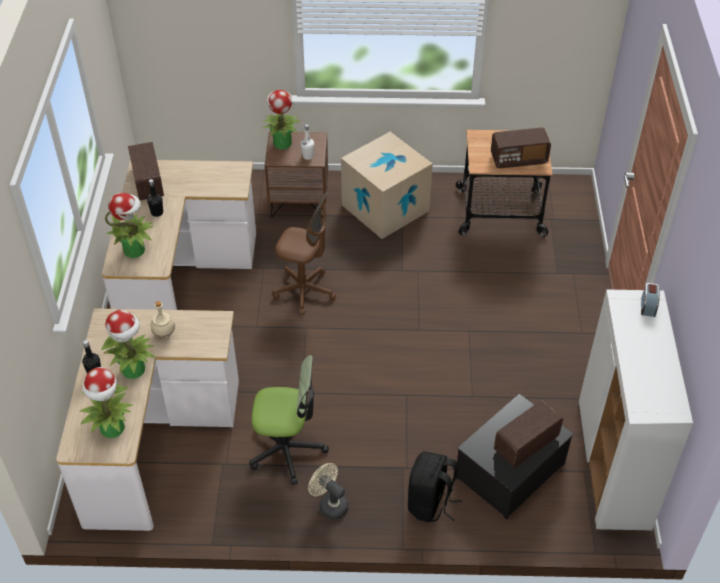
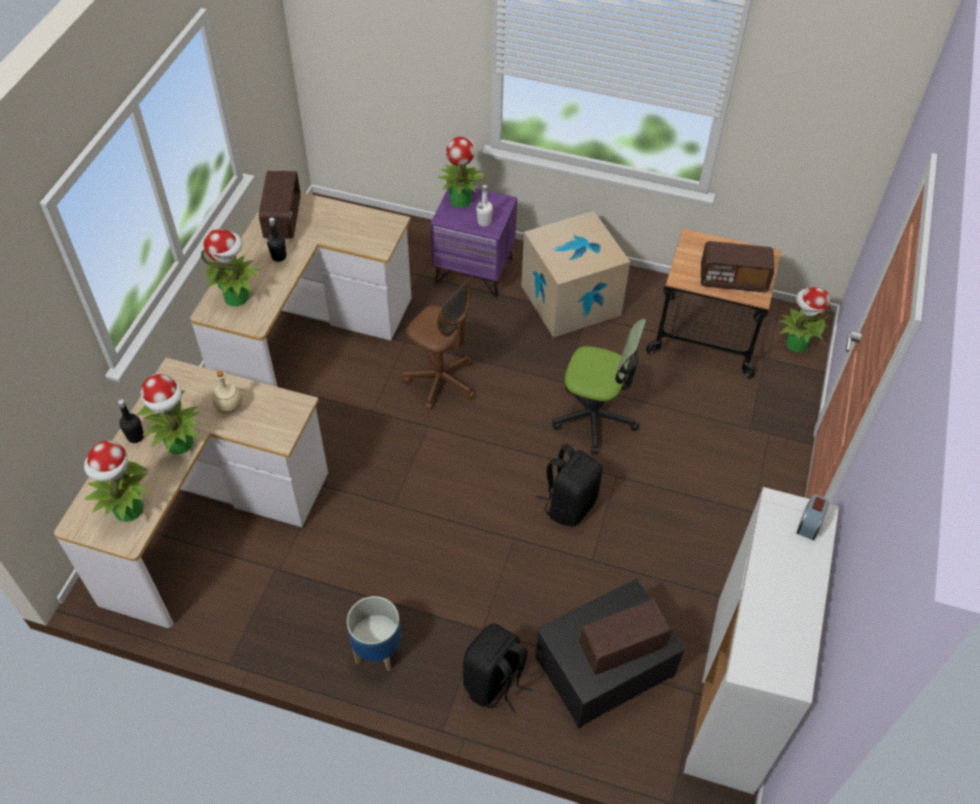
camera: 15 degrees right, 5 degrees up
(287, 449) = (353, 570): office chair -> office chair (594, 417)
(299, 201) = (474, 270): brown nightstand -> purple nightstand
(330, 504) = (377, 651): beige fan -> planter
(440, 360) = (569, 504): none -> black backpack
(570, 204) = (796, 344): none -> potted plant

